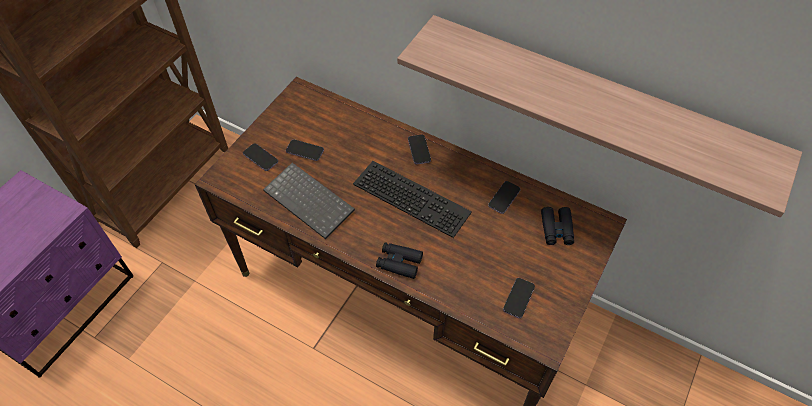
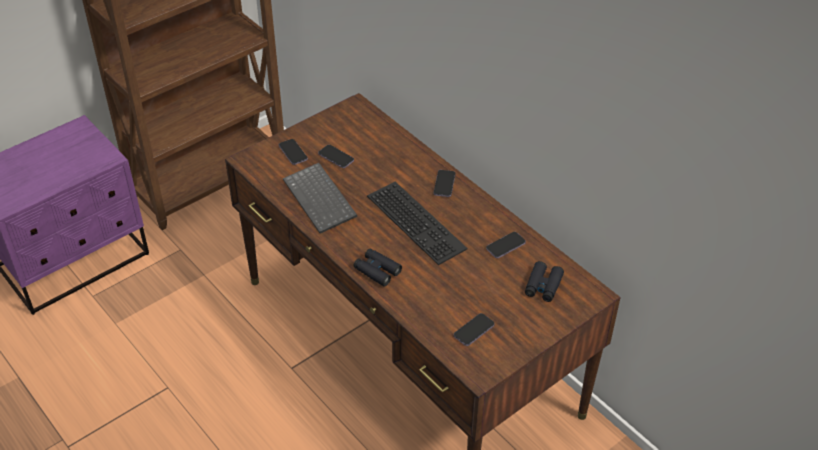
camera: 20 degrees right, 10 degrees down
(594, 102) = (590, 158): shelf -> none

